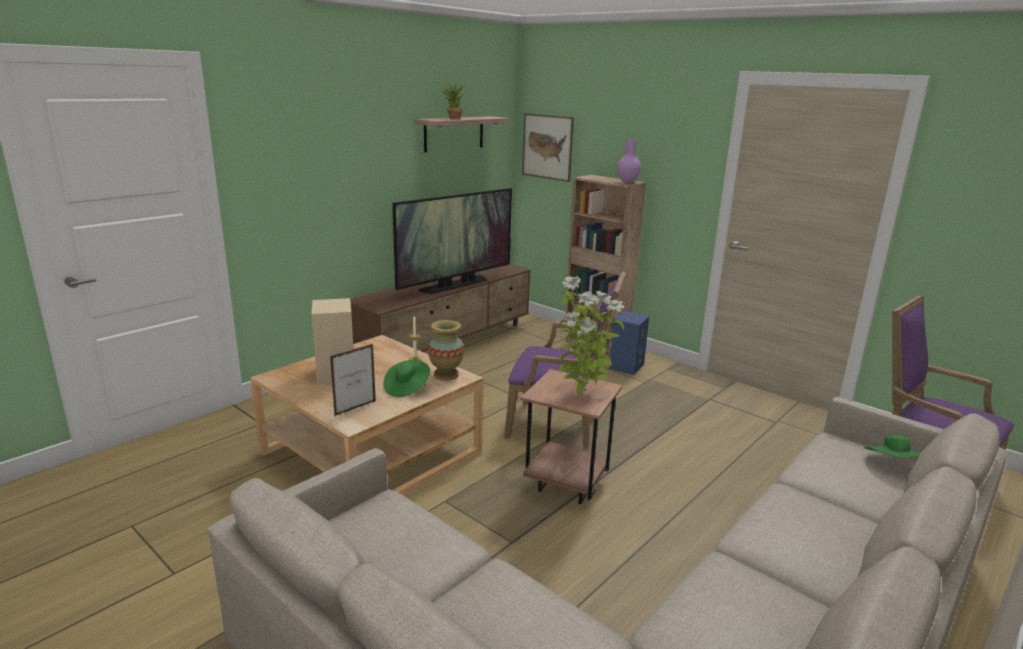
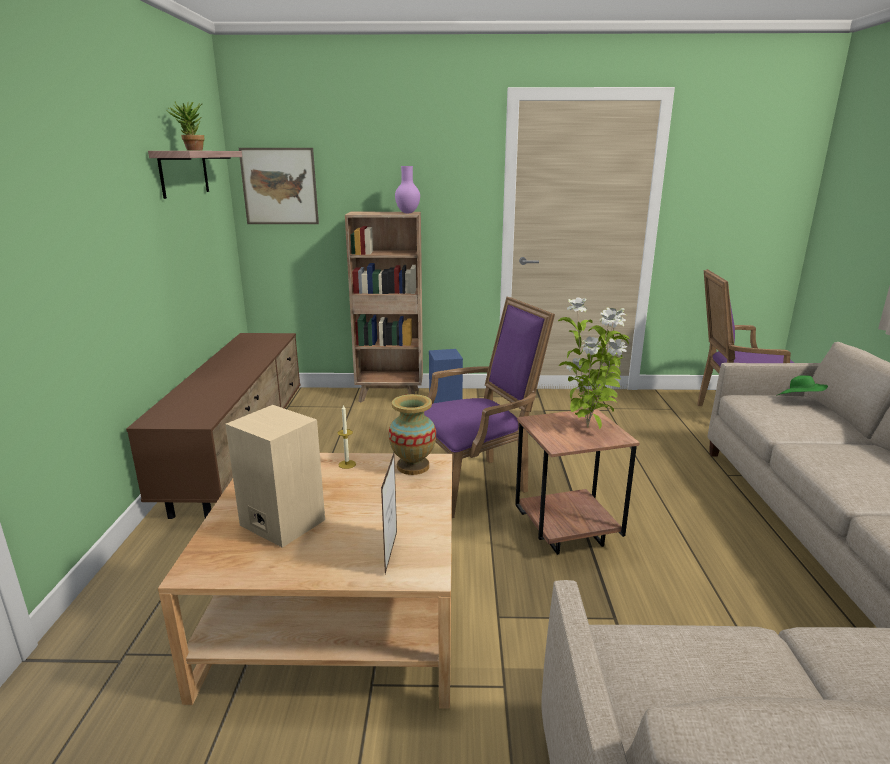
camera: 40 degrees left, 0 degrees up
(406, 388) = (401, 499): green hat -> none
(455, 285) = (244, 369): television -> none

